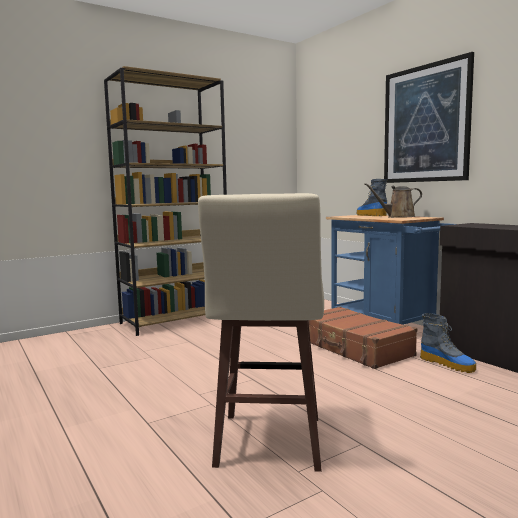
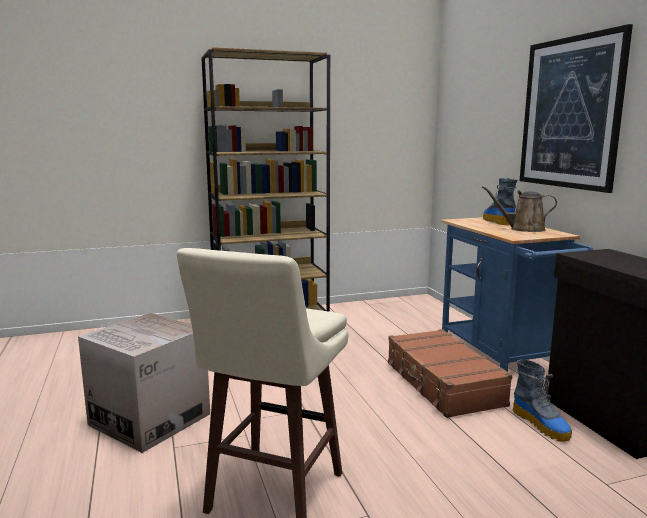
camera: 15 degrees right, 5 degrees up
(108, 405) = (150, 419): none -> cardboard box

